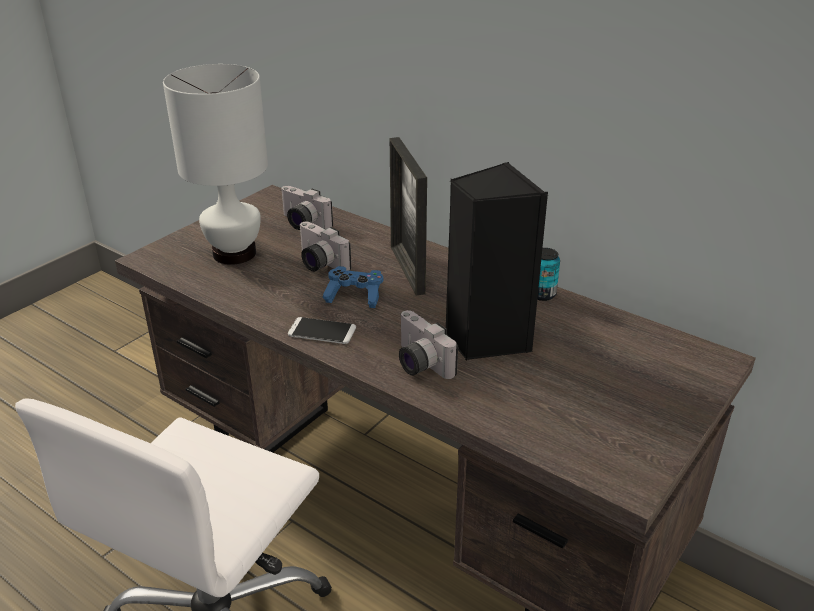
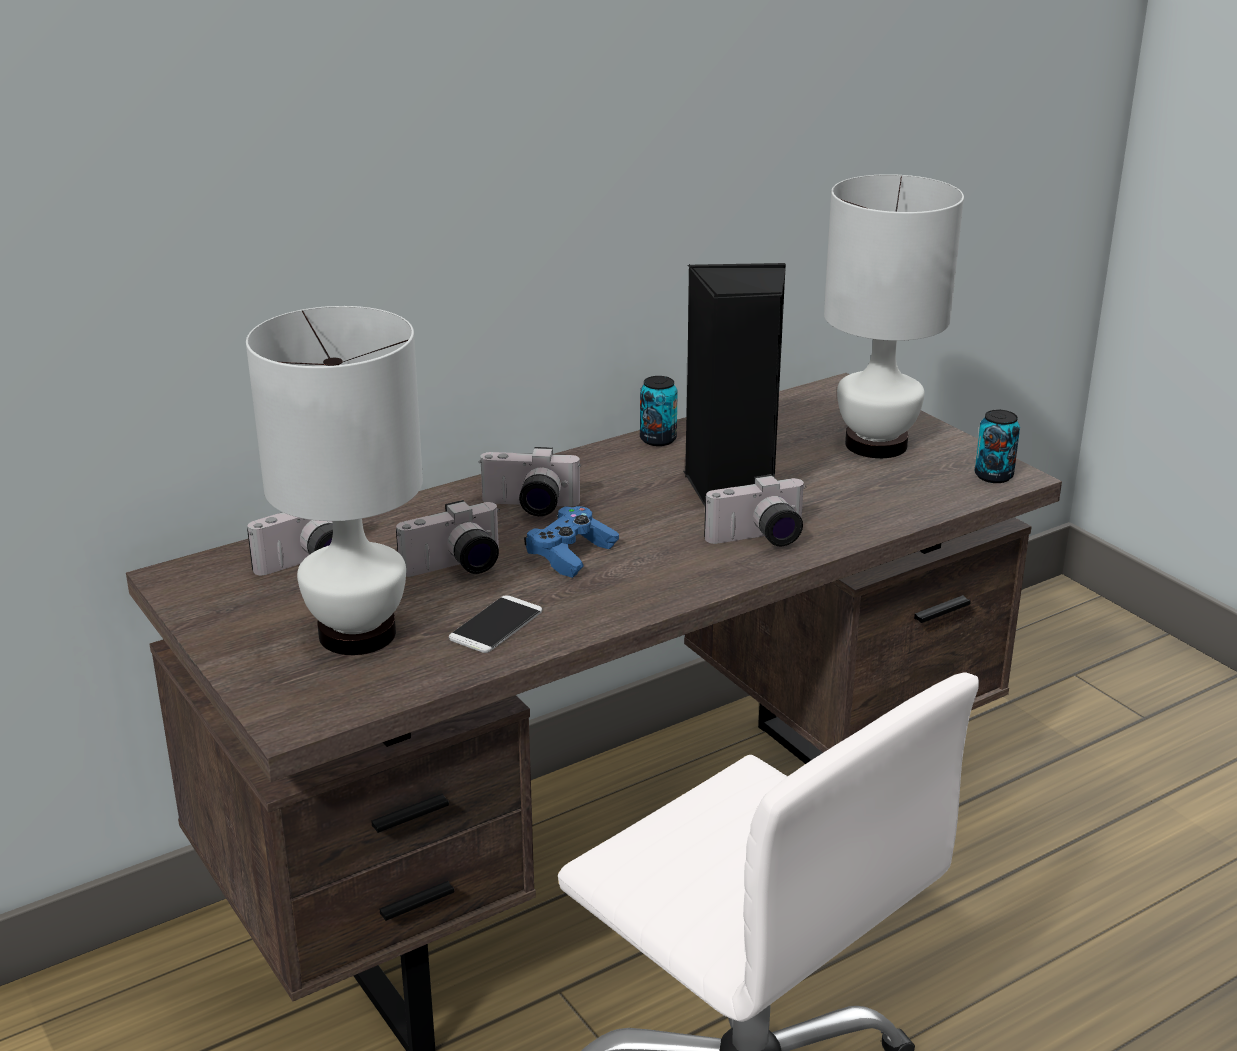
camera: 70 degrees left, 5 degrees down
(322, 331) = (645, 591): phone -> phone (496, 625)
(407, 269) = (529, 507): picture frame -> camera
(619, 471) = (993, 476): none -> can
(622, 394) = (876, 445): none -> white table lamp

